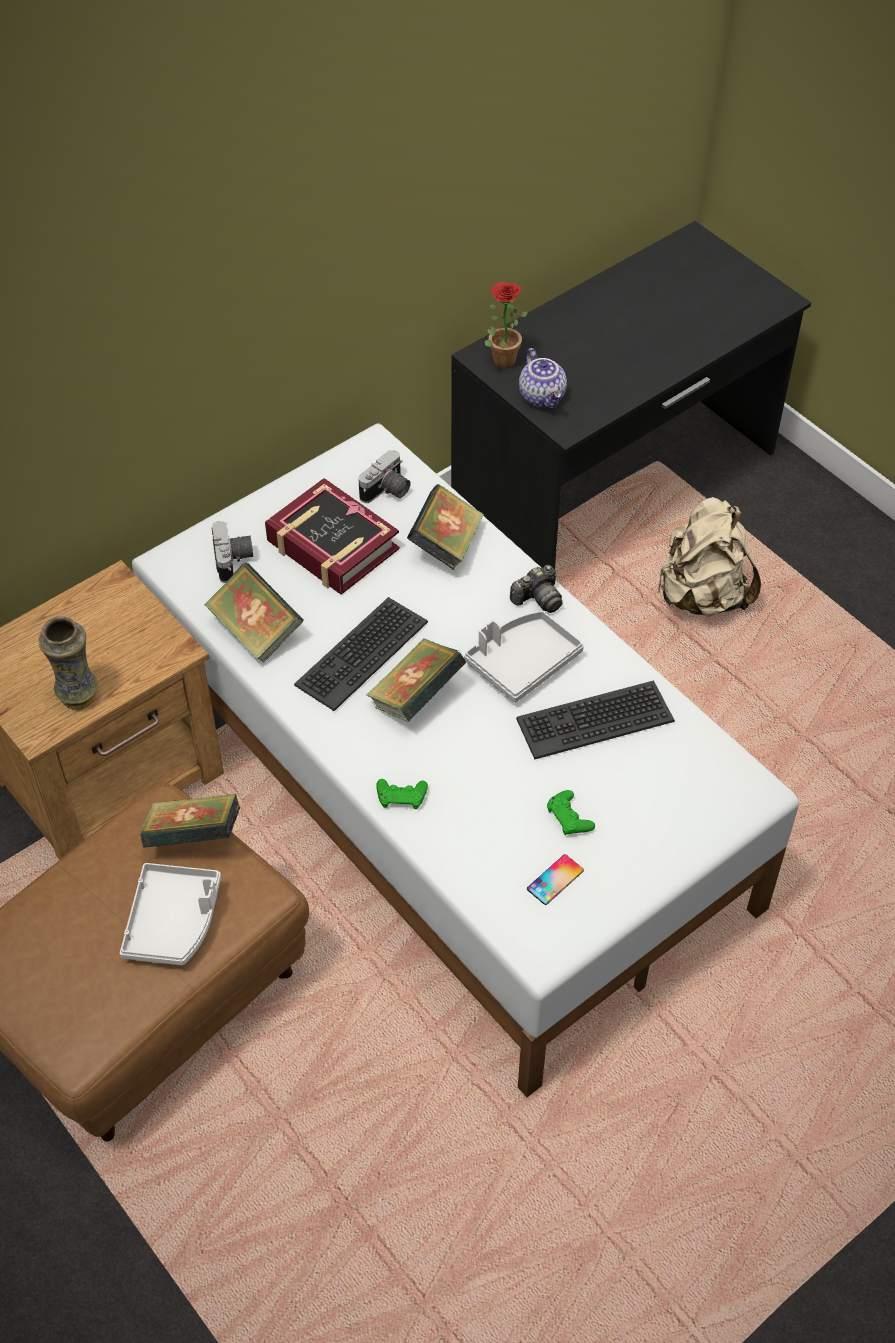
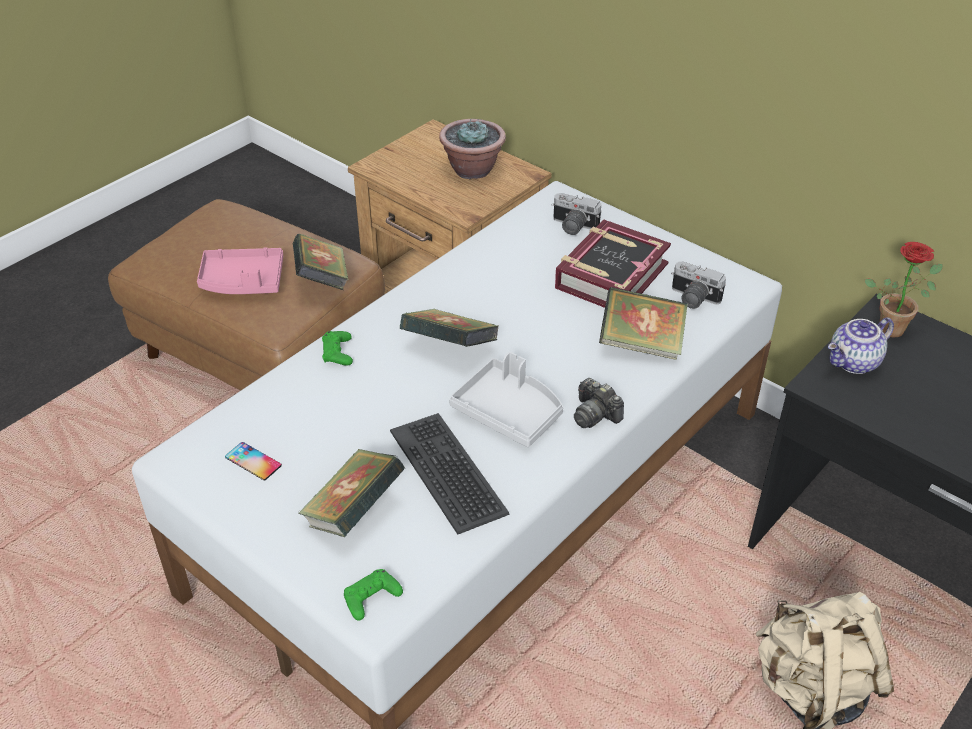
camera: 80 degrees right, 10 degrees down
(78, 695) = (410, 176): vase -> none
(87, 632) = (472, 170): none -> potted plant
(173, 921) = (243, 281): white tray -> pink tray
(234, 560) = (572, 227): camera -> camera turned 45 degrees clockwise
(256, 631) = (499, 249): book -> book (354, 512)
(361, 653) = (491, 309): keyboard -> none
(569, 817) = (325, 464): green game controller -> green game controller (371, 598)

